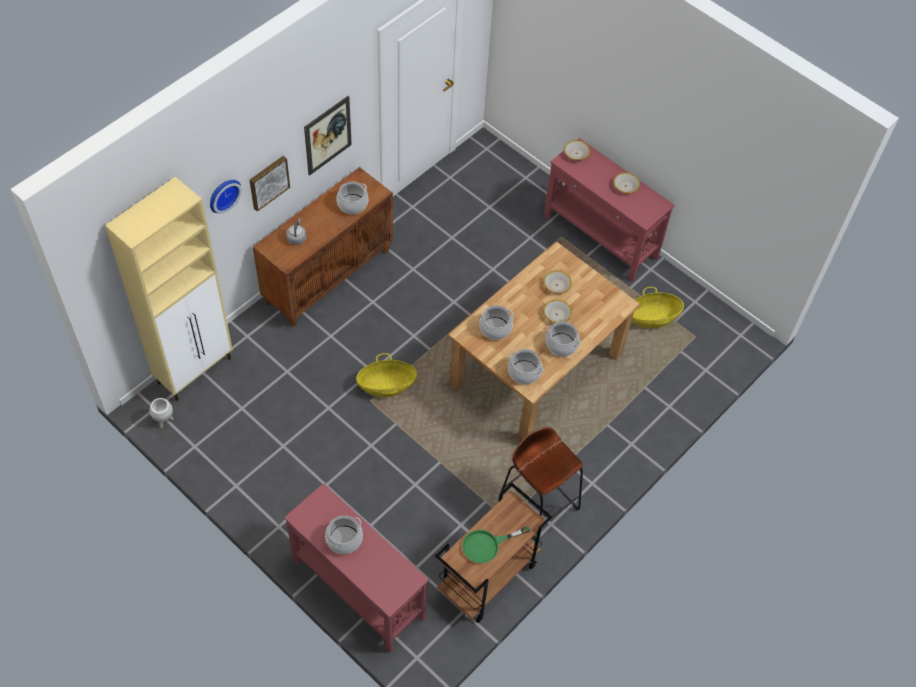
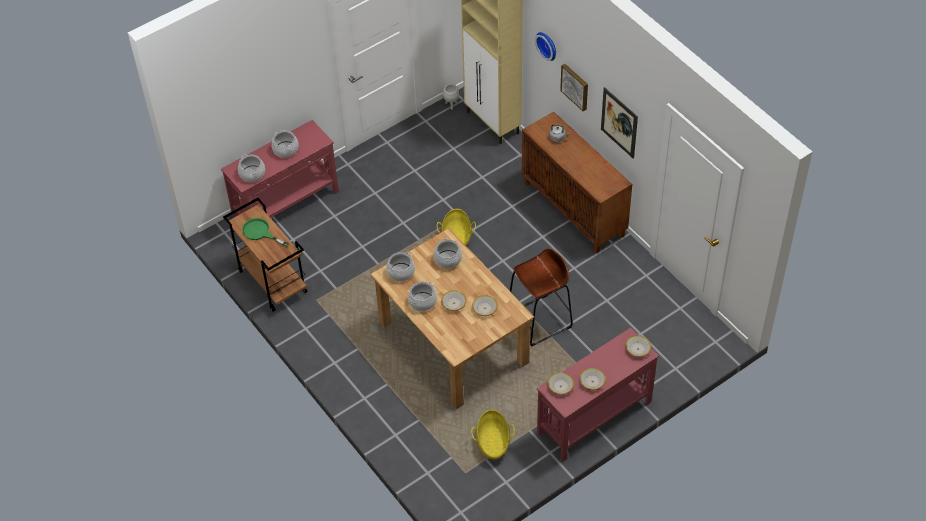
camera: 105 degrees right, 5 degrees down
(352, 204) = (590, 175): cooking pot -> cooking pot (252, 174)
(487, 545) = (260, 232): green frying pan -> green frying pan turned 45 degrees counterclockwise
(539, 504) = (324, 323): brown stool -> brown stool (539, 320)
(639, 211) = (560, 386): none -> bowl

